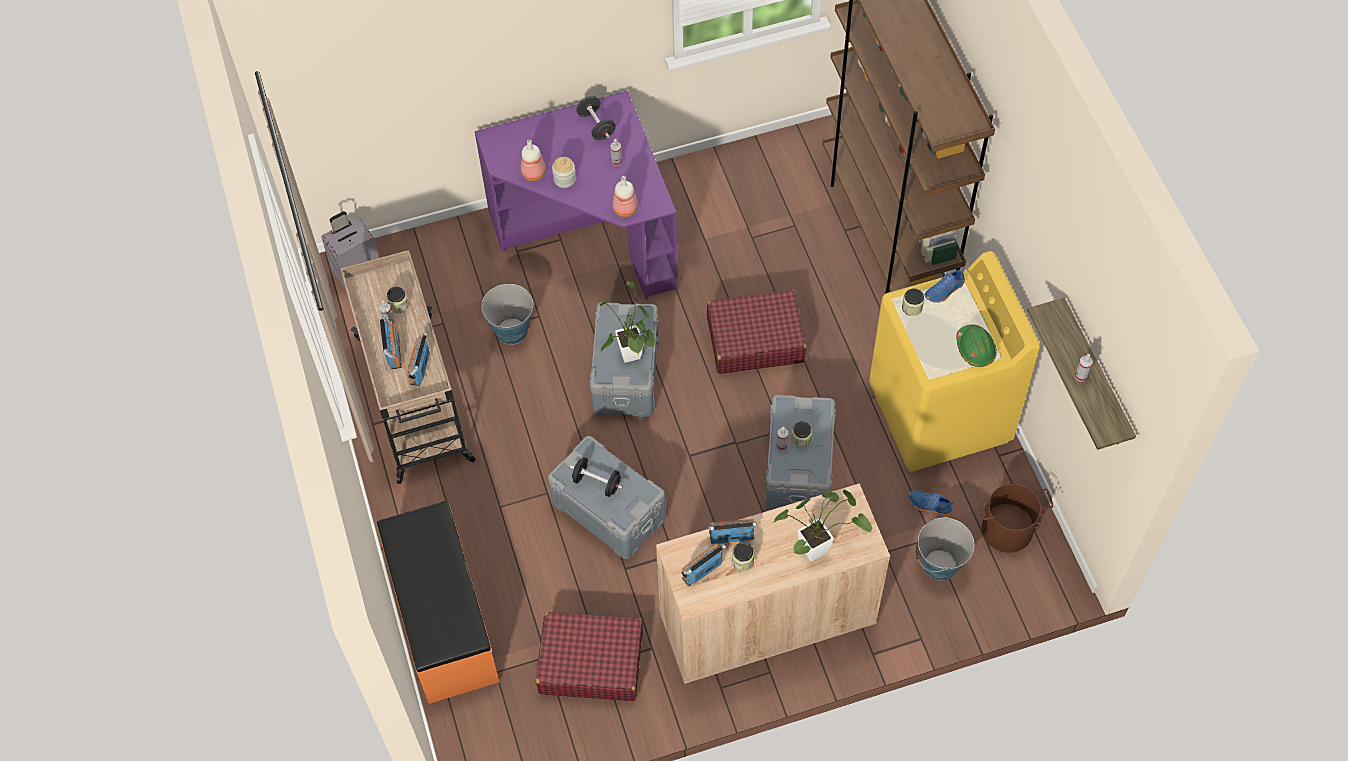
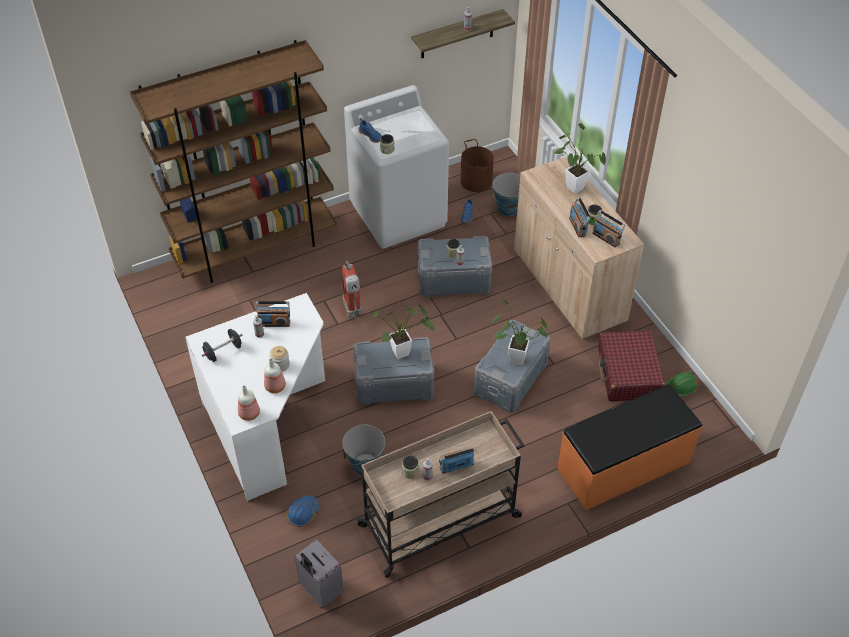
camera: 100 degrees left, 10 degrees down
(420, 368) = (468, 445): radio -> radio (274, 323)
(459, 264) = (303, 513): none -> blue hard hat
(589, 238) = (269, 425): purple desk -> white desk
(597, 483) = (513, 358): black dumbbell -> potted plant
(624, 209) = (307, 323): bottle -> bottle (249, 414)
(755, 340) = (353, 312): red suitcase -> fire extinguisher
(939, 414) = (399, 214): yellow washing machine -> white washing machine
(975, 349) = (414, 120): green hard hat -> green hard hat (681, 388)

